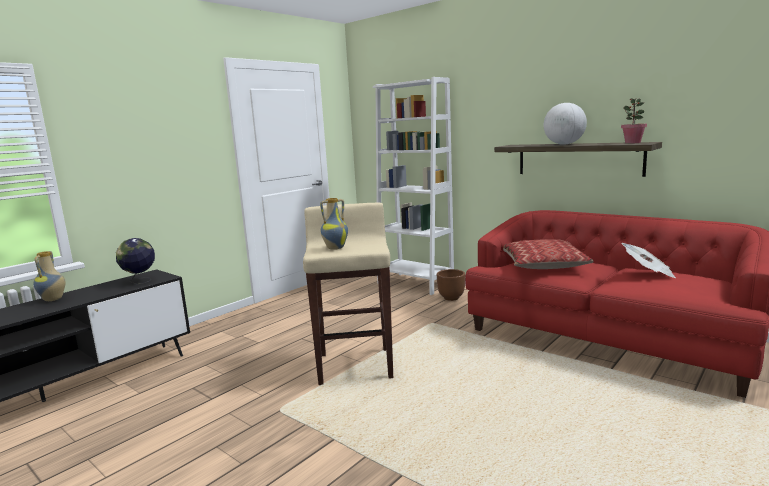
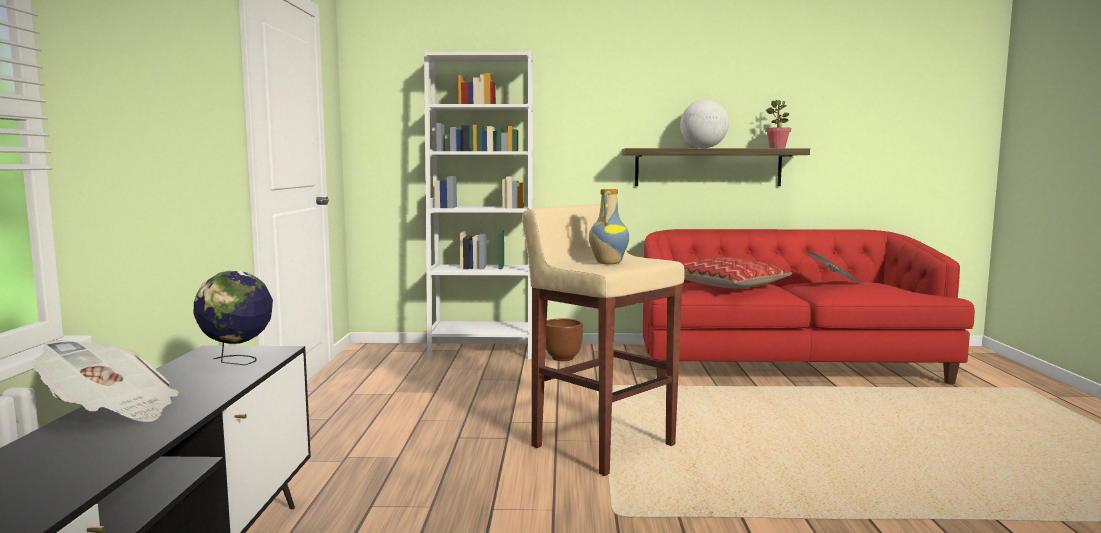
camera: 40 degrees left, 5 degrees down
(54, 299) = (112, 412): vase -> newspaper

